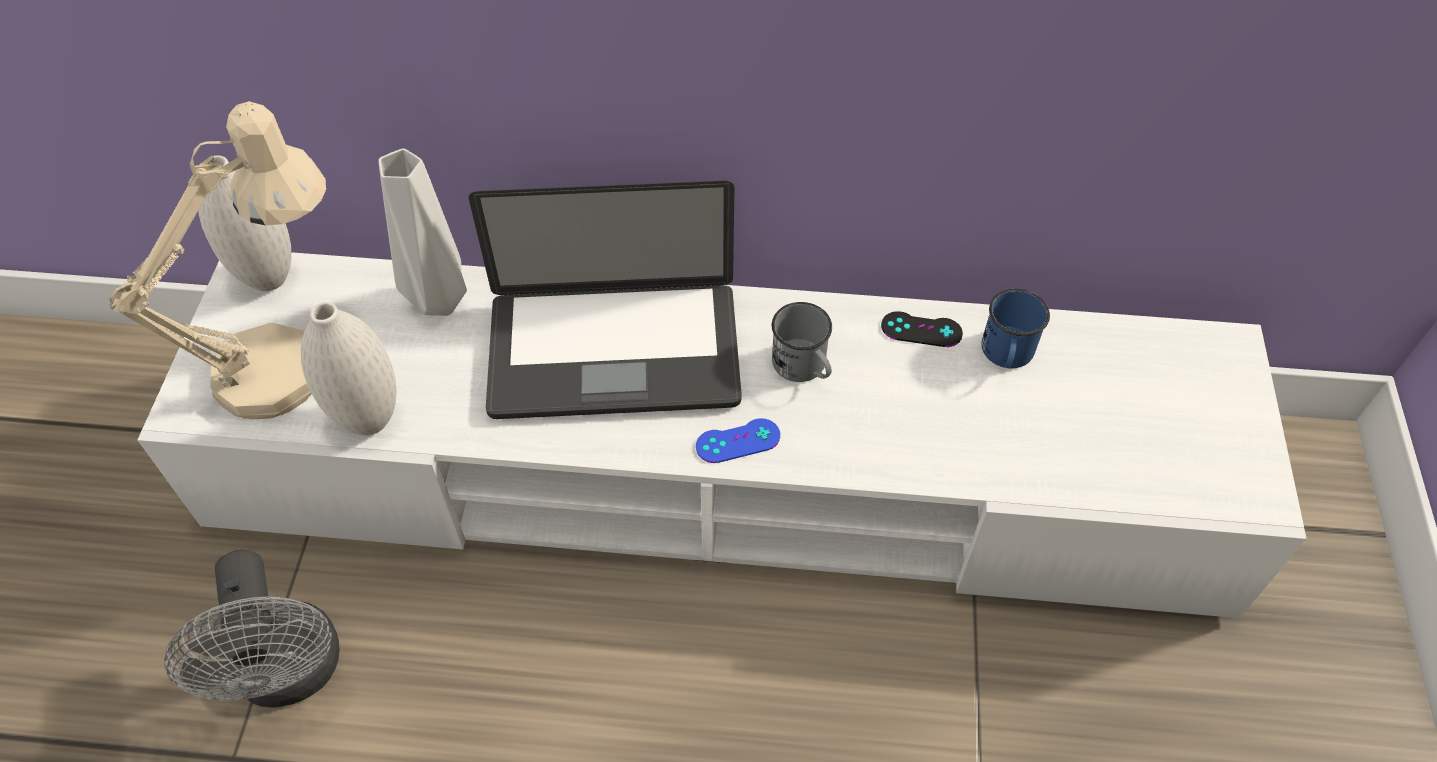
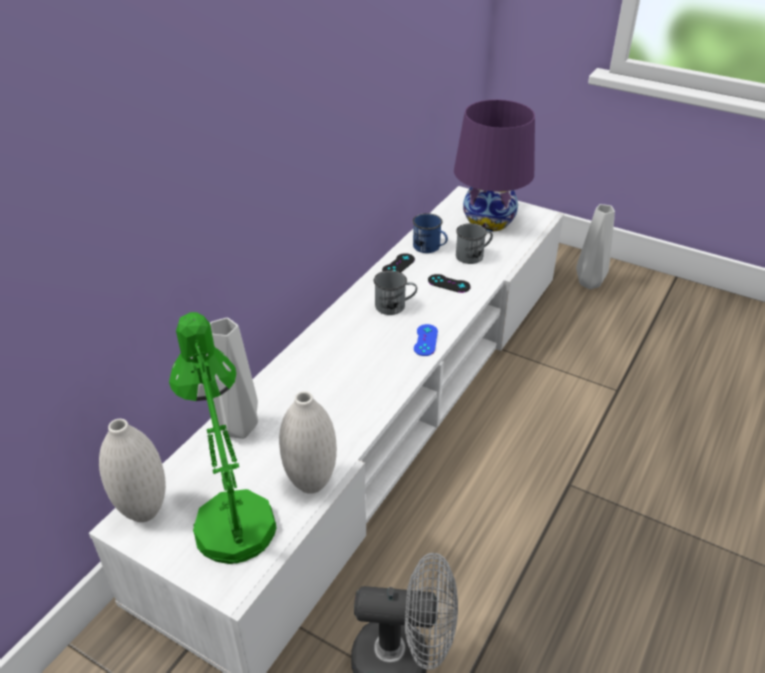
camera: 65 degrees left, 15 degrees down
(289, 361) = (231, 515): beige table lamp -> green table lamp
(614, 353) = (337, 366): laptop -> none
(915, 420) = (449, 283): none -> black game controller
(1030, 428) = (473, 255): none -> grey mug
(1169, 415) = (489, 221): none -> purple table lamp
(1292, 694) = (588, 284): none -> grey vase

